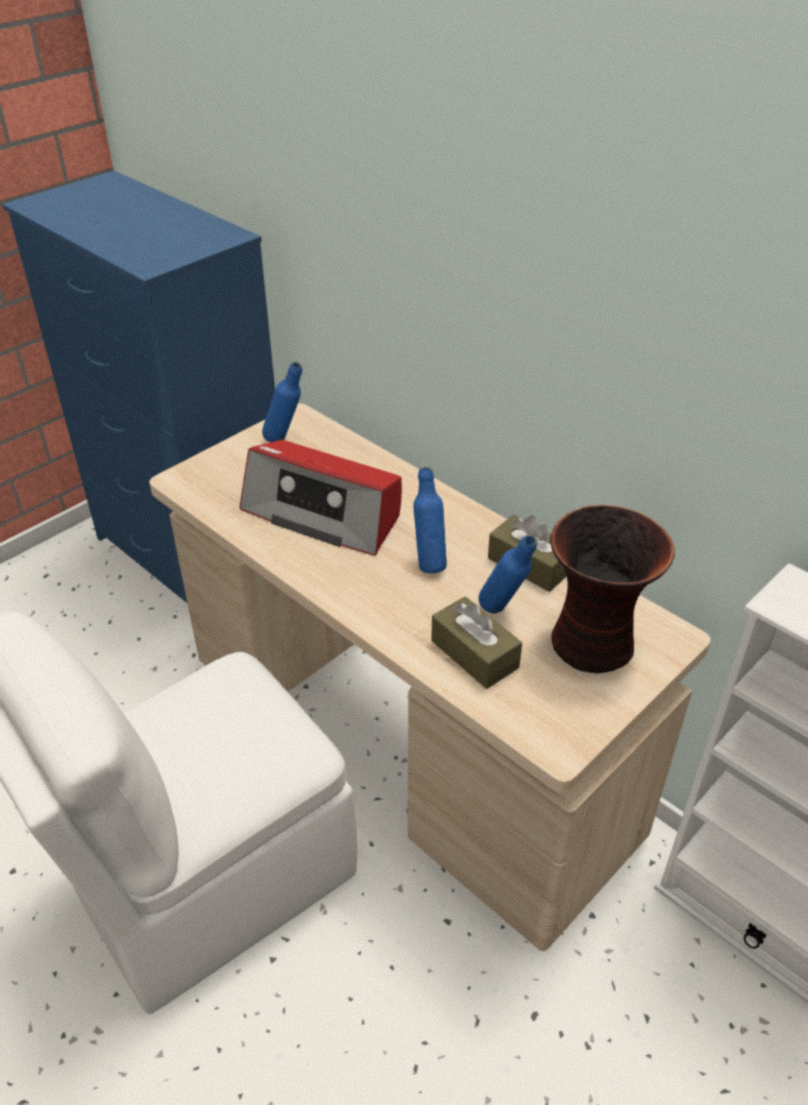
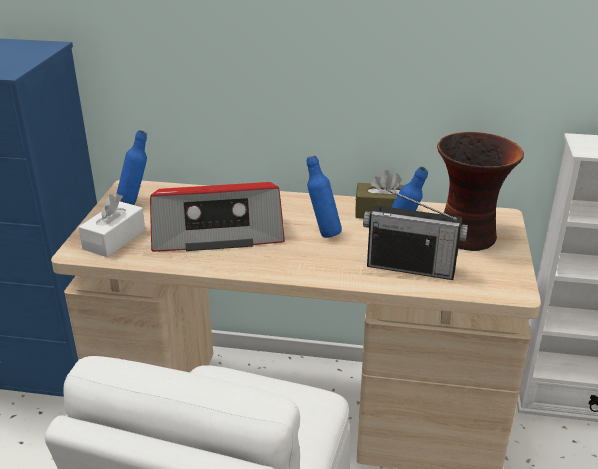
camera: 35 degrees left, 10 degrees down
(223, 479) = (114, 239): none -> white tissue box
(474, 654) = (411, 267): brown tissue box -> radio

